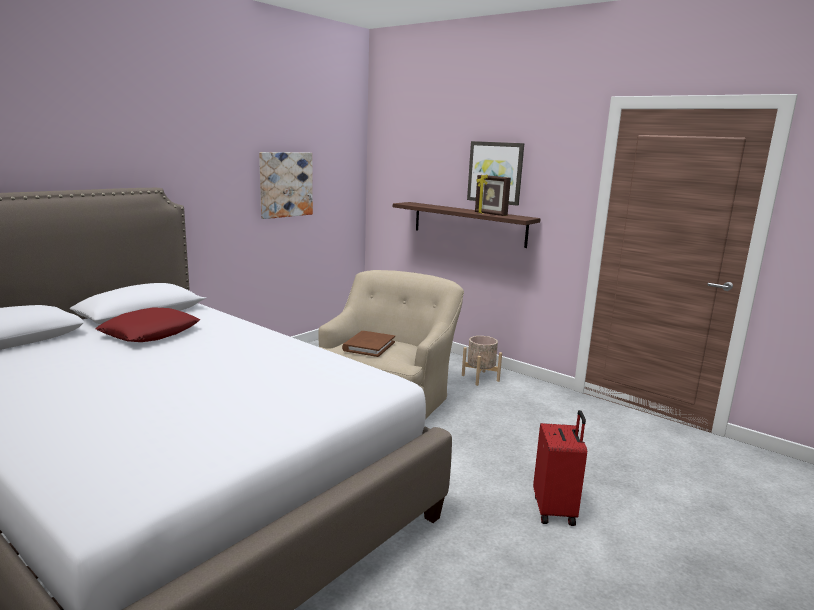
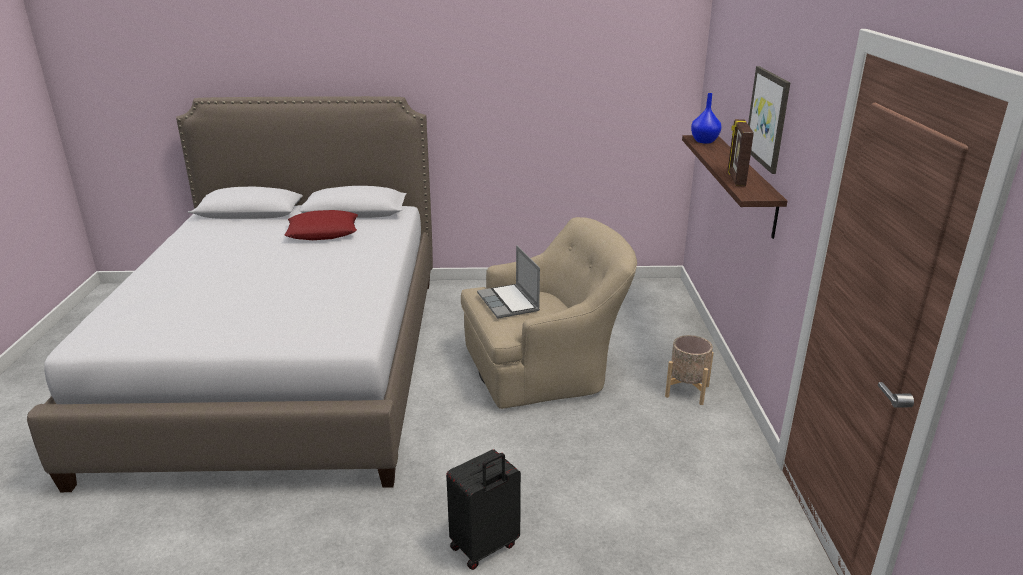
camera: 50 degrees right, 10 degrees up
(285, 184) = (564, 97): picture -> none
(369, 346) = (509, 303): brown book -> laptop
(415, 204) = (703, 141): none -> blue vase
(555, 510) = (485, 547): red suitcase -> black suitcase

